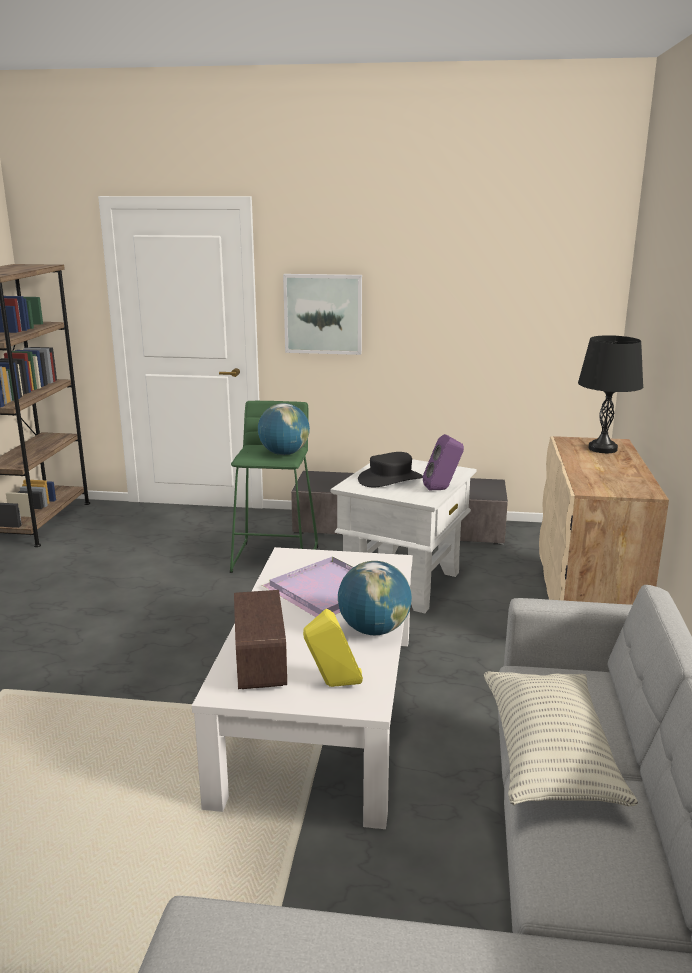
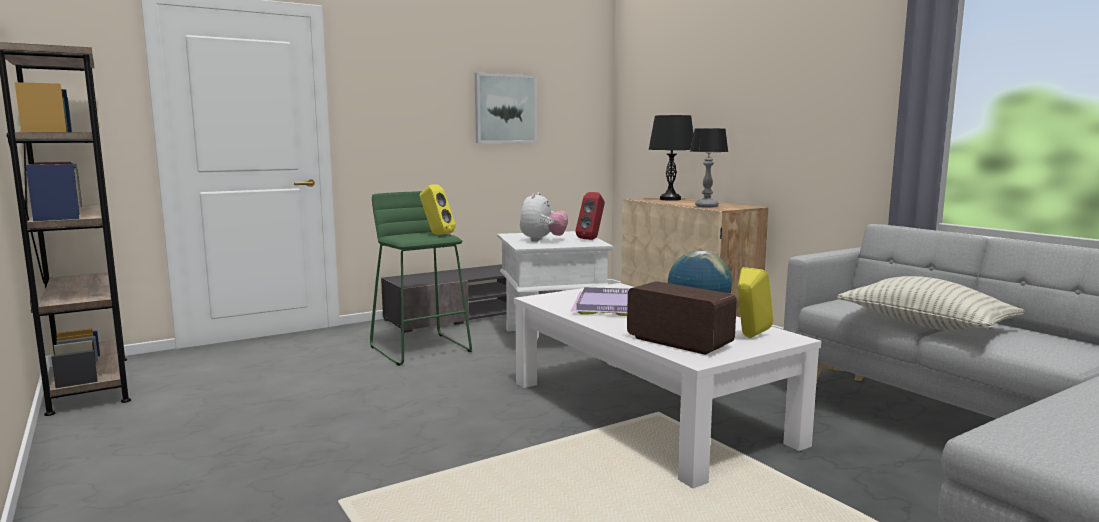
camera: 40 degrees left, 10 degrees down
(284, 453) = (436, 234): globe -> yellow speaker
(323, 314) = (395, 121): picture -> picture (505, 108)
(390, 479) = (542, 240): black hat -> plush toy
(442, 489) = (592, 239): purple speaker -> red speaker
(589, 479) = (706, 206): none -> table lamp

